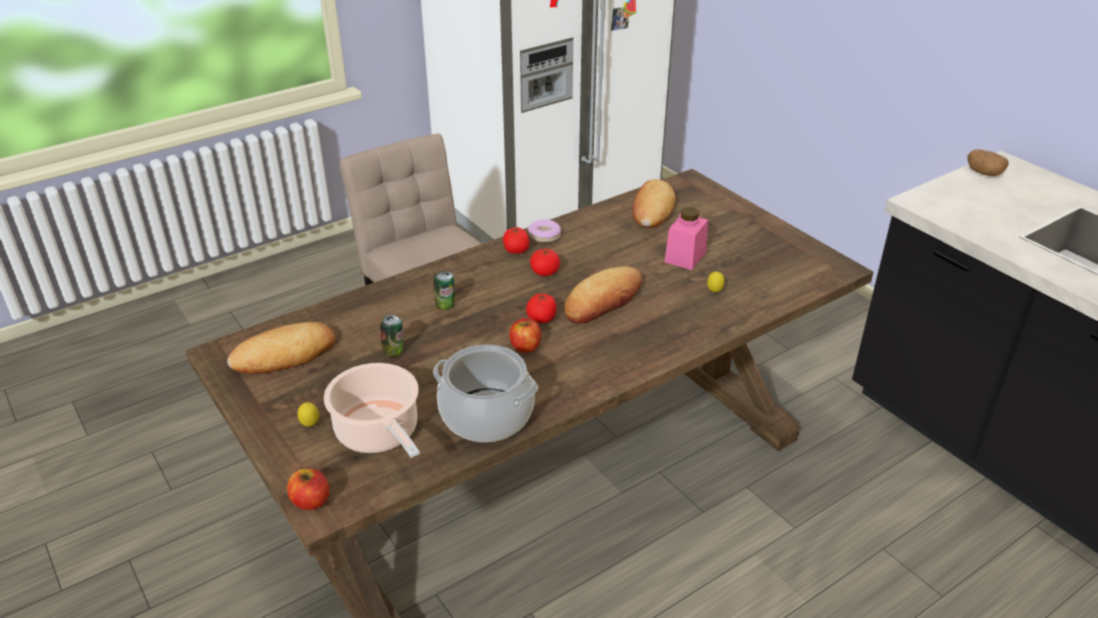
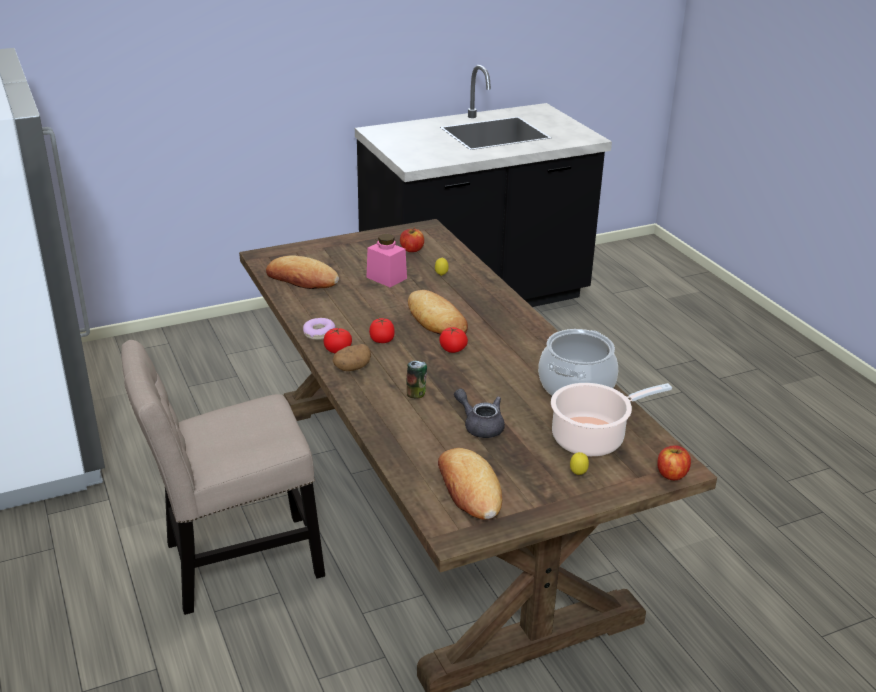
camera: 80 degrees left, 5 degrees down
(394, 351) = (480, 425): can -> grey teapot
(525, 347) = (490, 361): apple -> apple (412, 249)
(983, 173) = (384, 139): potato -> potato (352, 368)

